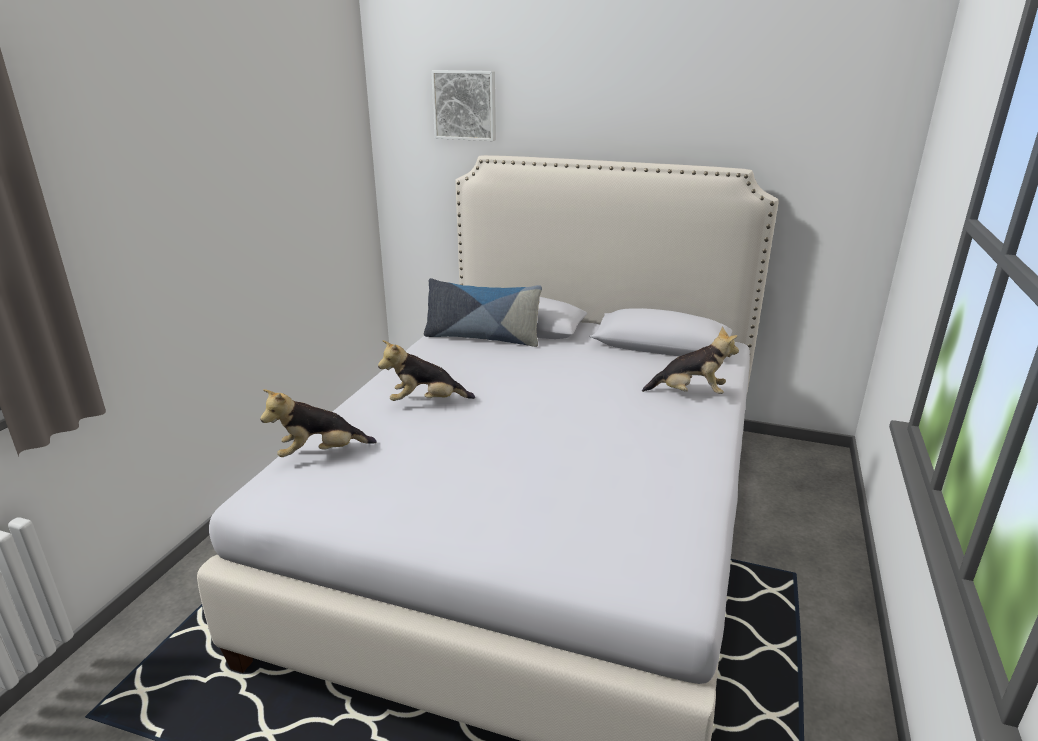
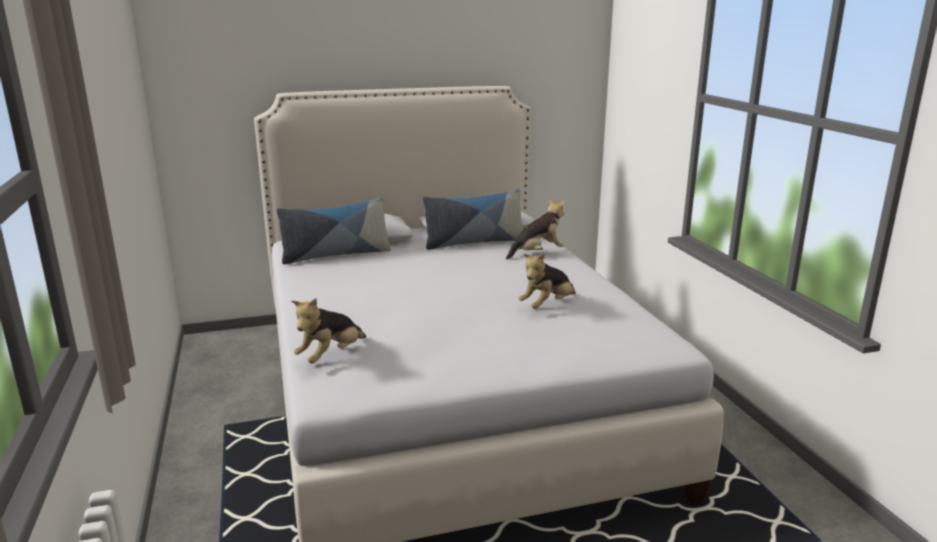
camera: 35 degrees left, 5 degrees down
(426, 402) = (362, 303): plush toy -> plush toy (547, 305)
(465, 105) = (252, 48): picture -> none
(636, 358) = (474, 242): none -> pillow

